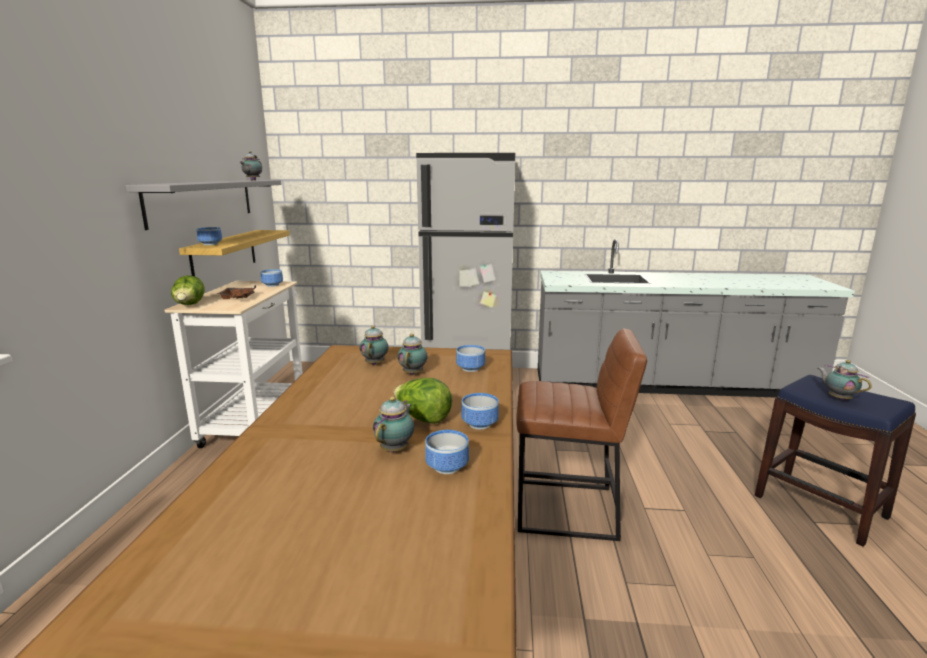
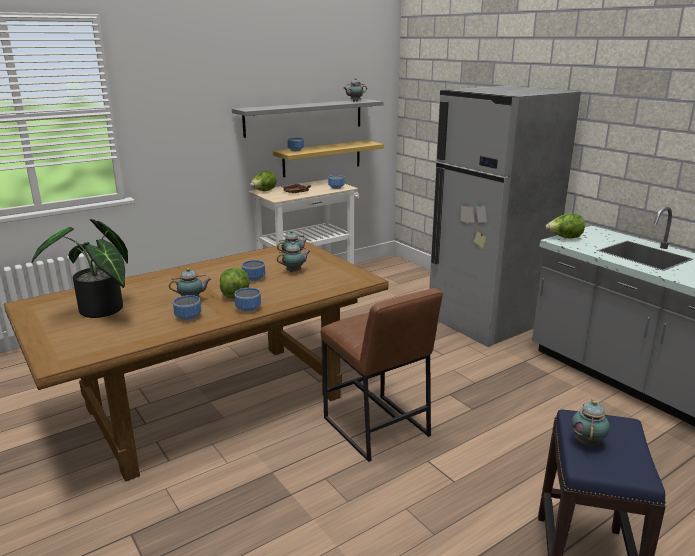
camera: 50 degrees right, 5 degrees up
(305, 535) = (100, 312): none -> potted plant
(471, 369) = (328, 282): bowl -> bowl (253, 279)
(553, 280) = (564, 238): none -> lettuce

